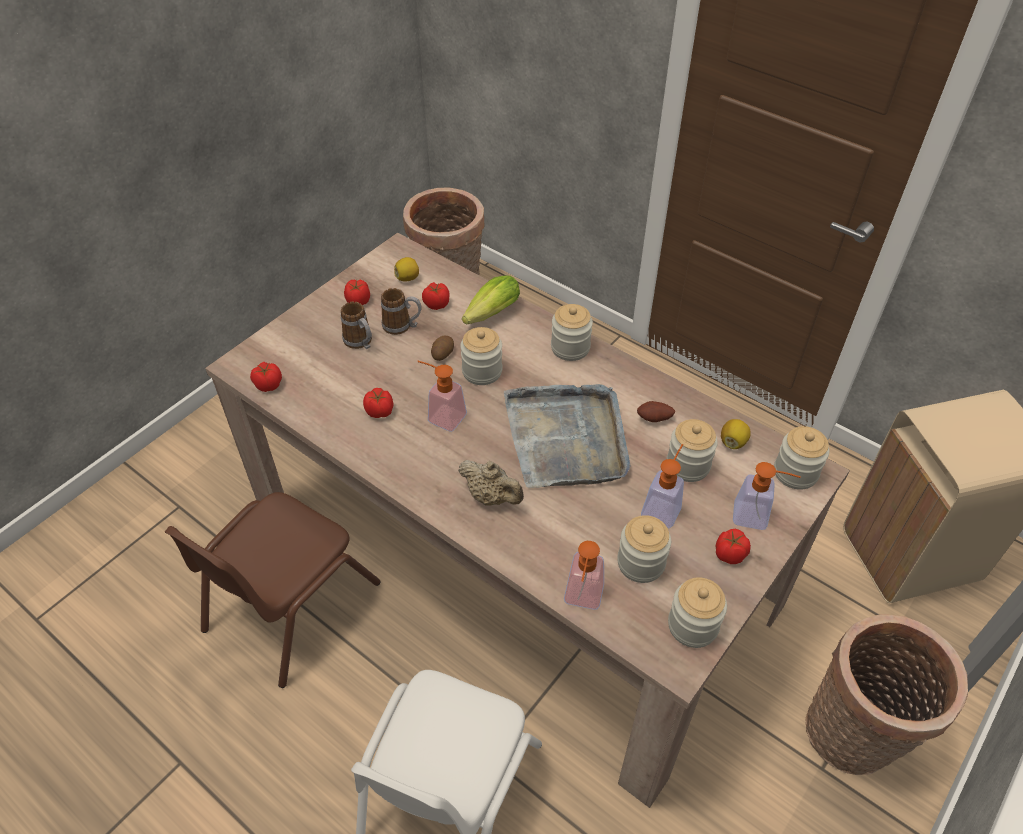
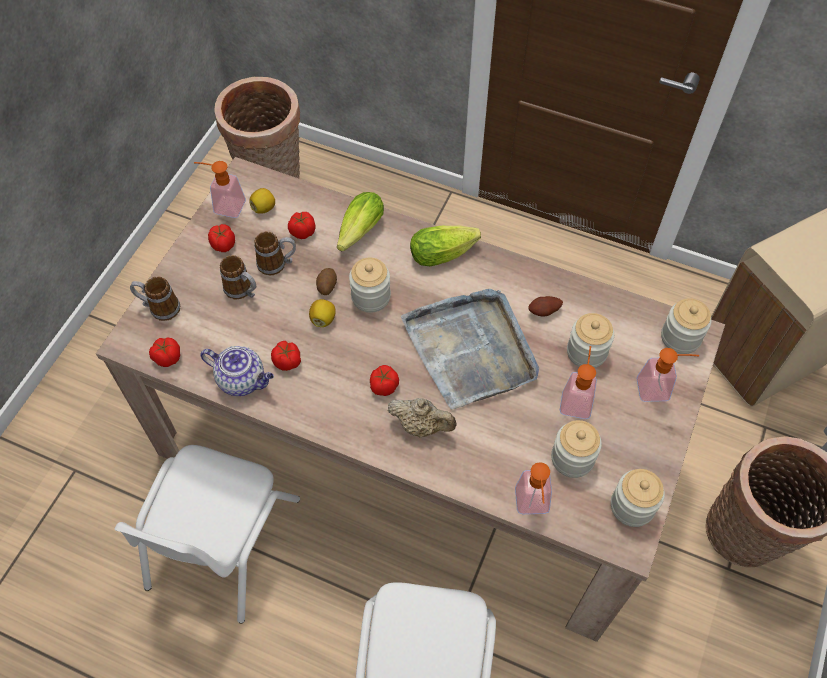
camera: 15 degrees left, 10 degrees up
(278, 342) = (159, 308): none -> mug
(289, 605) = (221, 542): brown chair -> white chair
(331, 418) = (243, 380): none -> teapot
(441, 416) = (348, 353): soap dispenser -> soap dispenser (224, 206)
(570, 348) = (446, 253): jar -> lettuce
(729, 554) = (644, 431): tomato -> tomato (383, 386)
(733, 442) = (619, 319): lemon -> lemon (323, 319)

